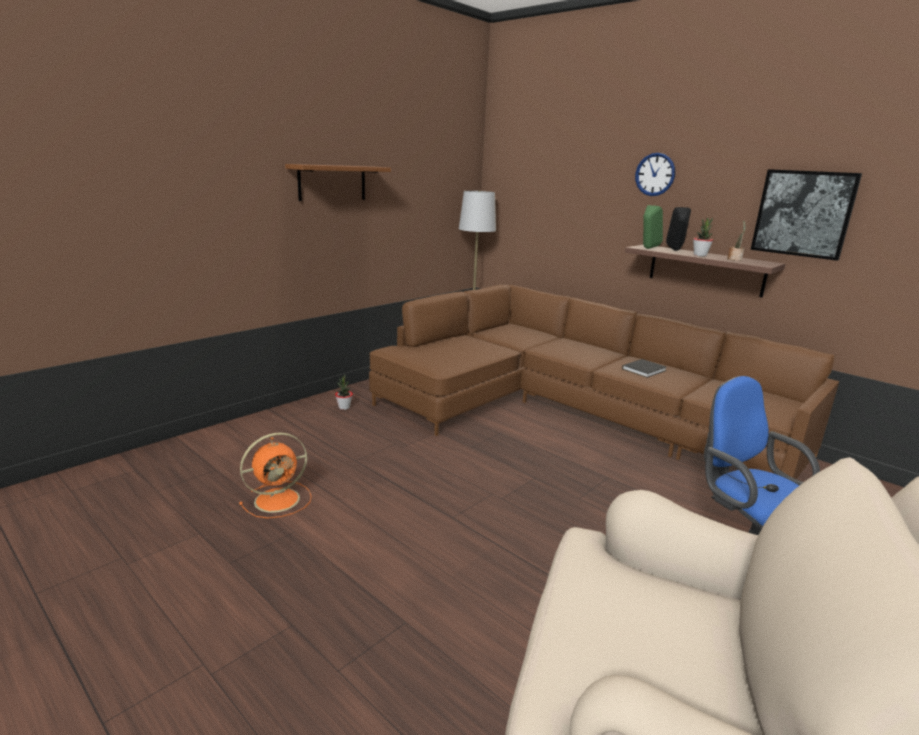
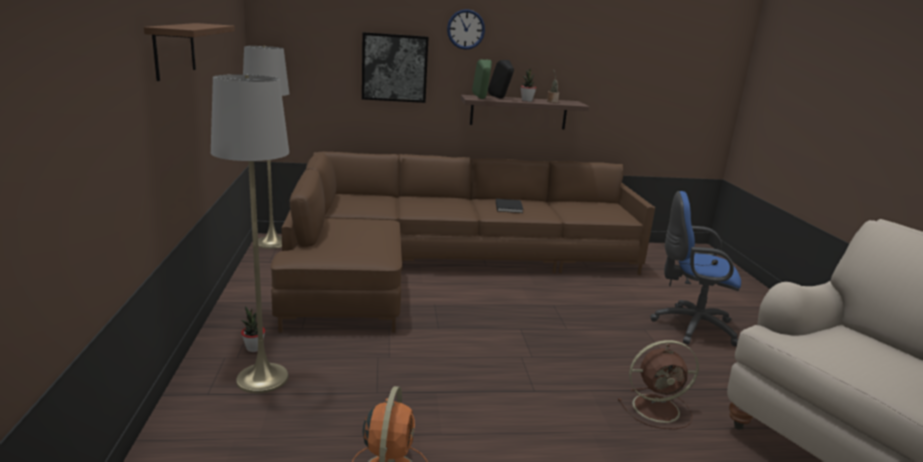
camera: 50 degrees left, 0 degrees up
(318, 423) = (262, 378): none -> grey floor lamp
(528, 592) = (658, 408): none -> brown fan
(803, 213) = (587, 61): picture -> picture (394, 68)

